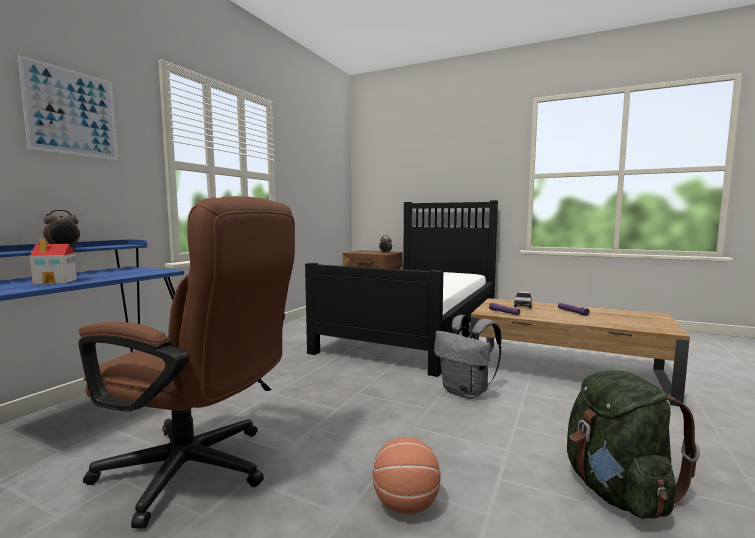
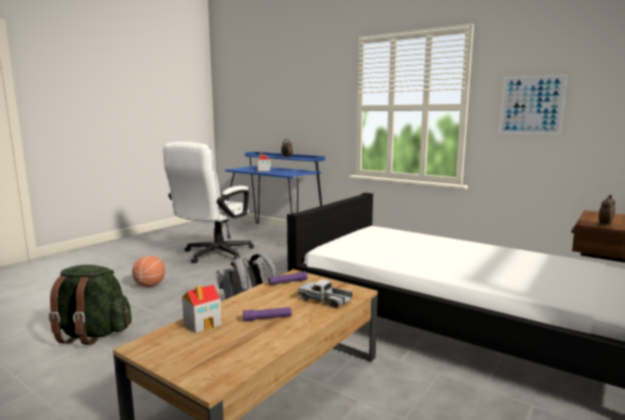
camera: 100 degrees right, 5 degrees up
(72, 113) = (312, 88): picture -> picture (531, 105)
(200, 472) = (213, 255): brown office chair -> white office chair
(610, 323) = (203, 323): none -> toy house

